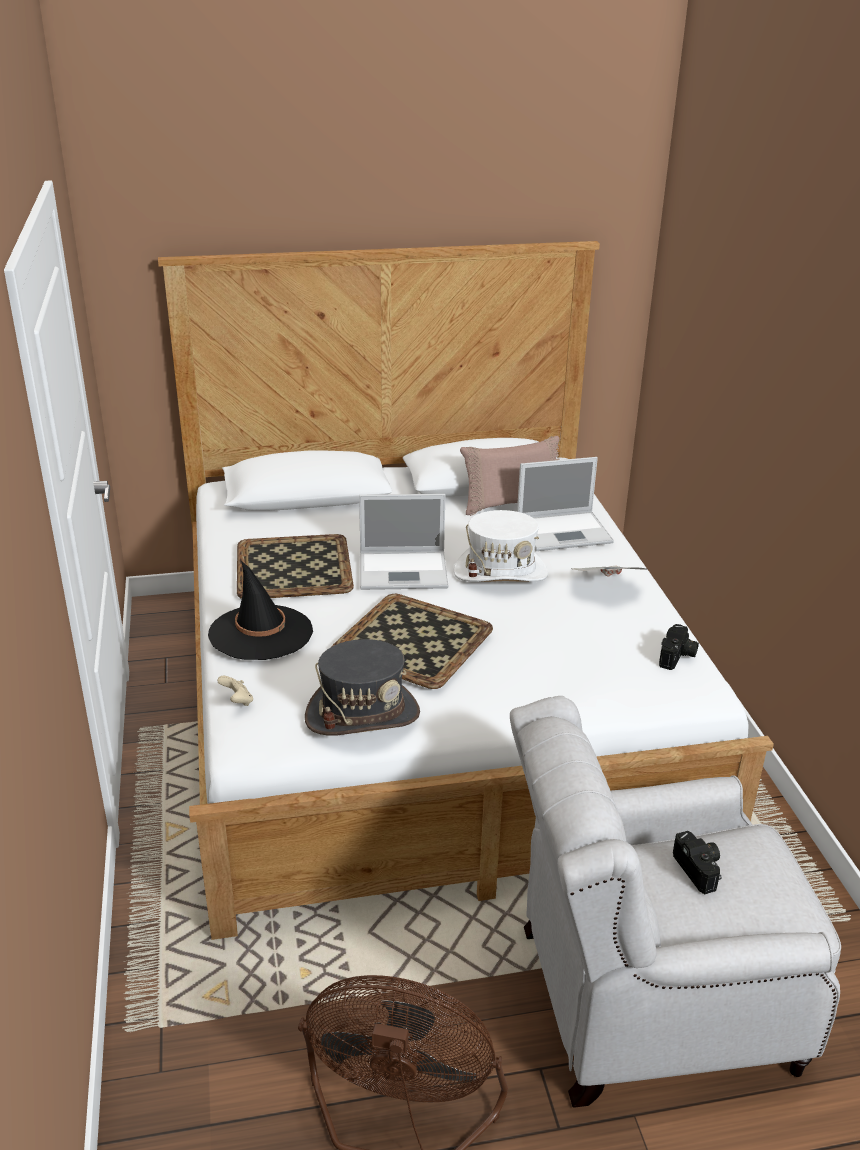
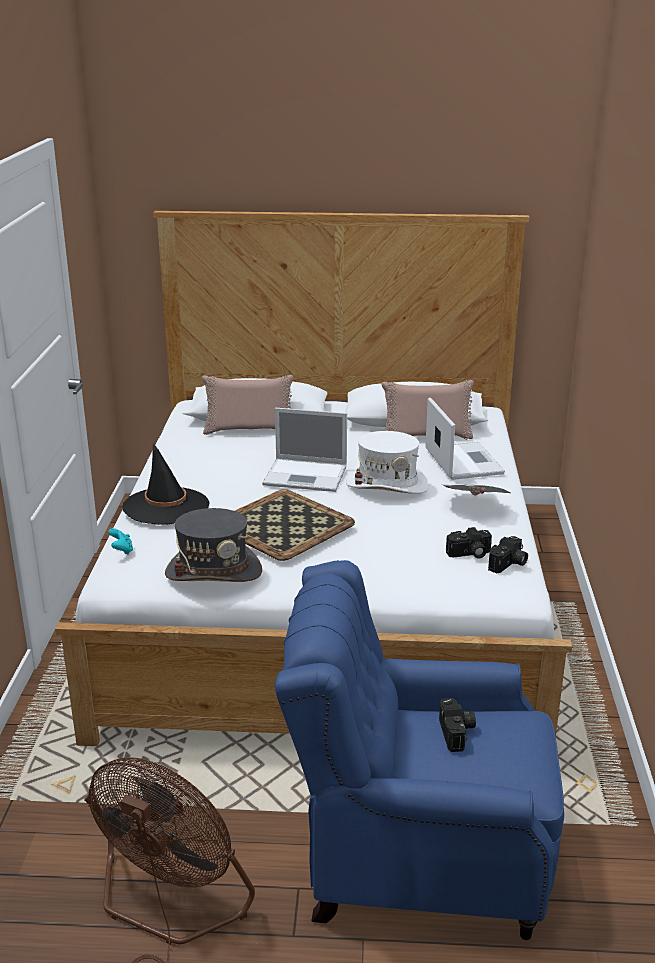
camera: 15 degrees right, 5 degrees down
(237, 701) = (122, 550): beige game controller -> turquoise game controller
(295, 568) = (218, 464): tray -> none
(306, 517) = (248, 430): none -> beige pillow
(565, 531) = (462, 461): laptop -> laptop turned 105 degrees counterclockwise
(631, 650) = (469, 554): none -> camera
(650, 999) = (418, 854): white armchair -> blue armchair

